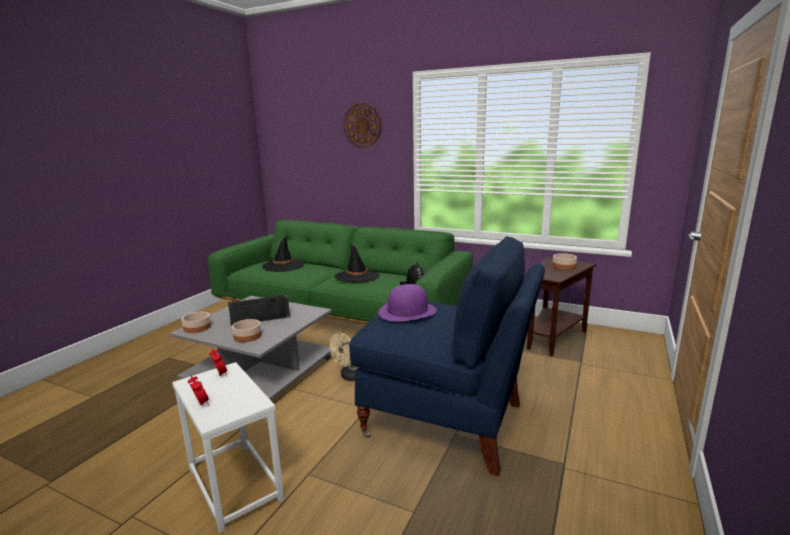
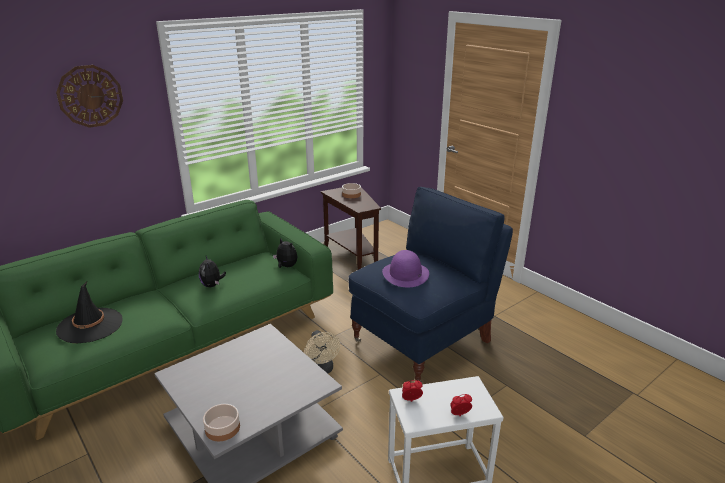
camera: 65 degrees left, 10 degrees up
(247, 336) = (289, 389): bowl -> none
(260, 316) = (240, 373): black speaker -> none
(357, 276) = (212, 285): black hat -> plush toy

